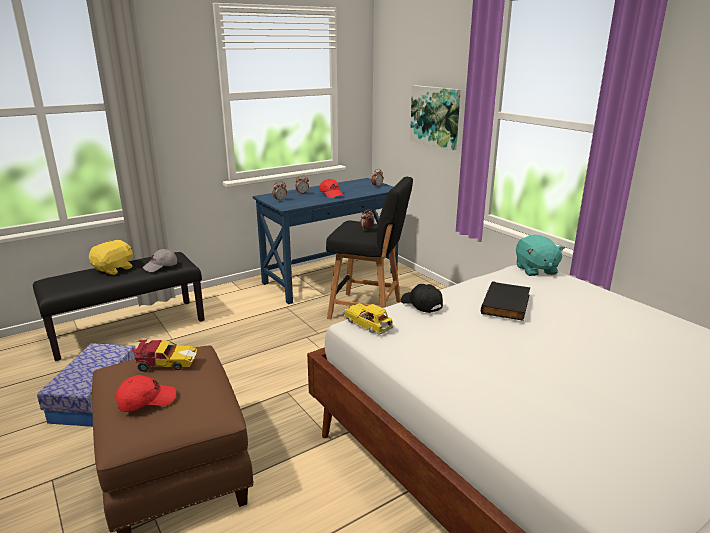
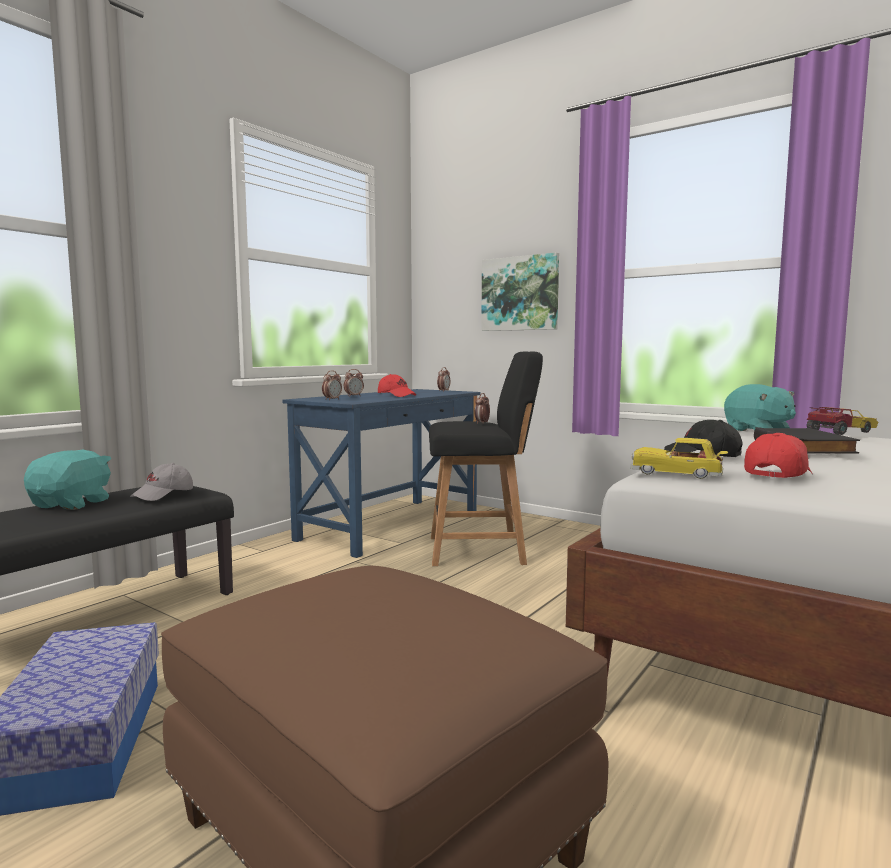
camera: 20 degrees left, 15 degrees down
(114, 269) = (73, 504): yellow plush toy -> turquoise plush toy
(146, 400) = (384, 636): red cap -> red cap (777, 474)
(165, 363) = (346, 582): toy car -> toy car (840, 432)

